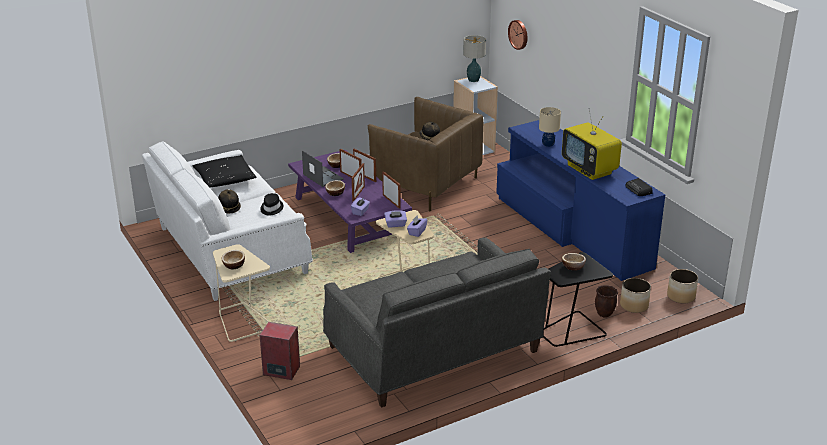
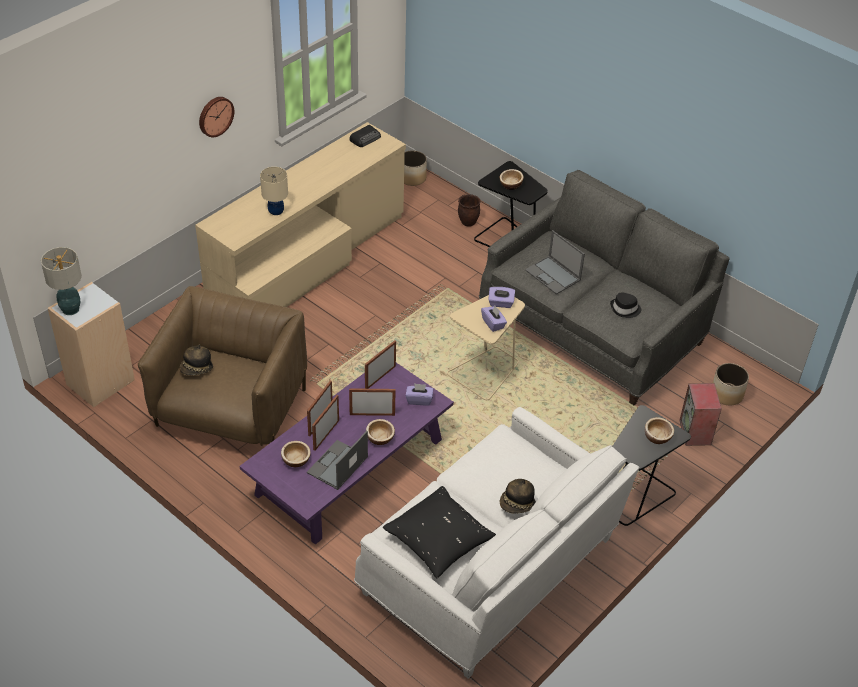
camera: 110 degrees left, 15 degrees up
(242, 322) = (634, 495): beige side table -> black side table
(271, 208) = (498, 457): black hat -> black hat (625, 309)
(444, 269) = (553, 275): none -> laptop
(519, 34) = (83, 195): wall clock -> wall clock (215, 116)
(571, 230) = (307, 262): blue tv stand -> beige tv stand
(590, 169) = (330, 174): television -> none
(634, 305) = (443, 205): planter -> planter (726, 394)

